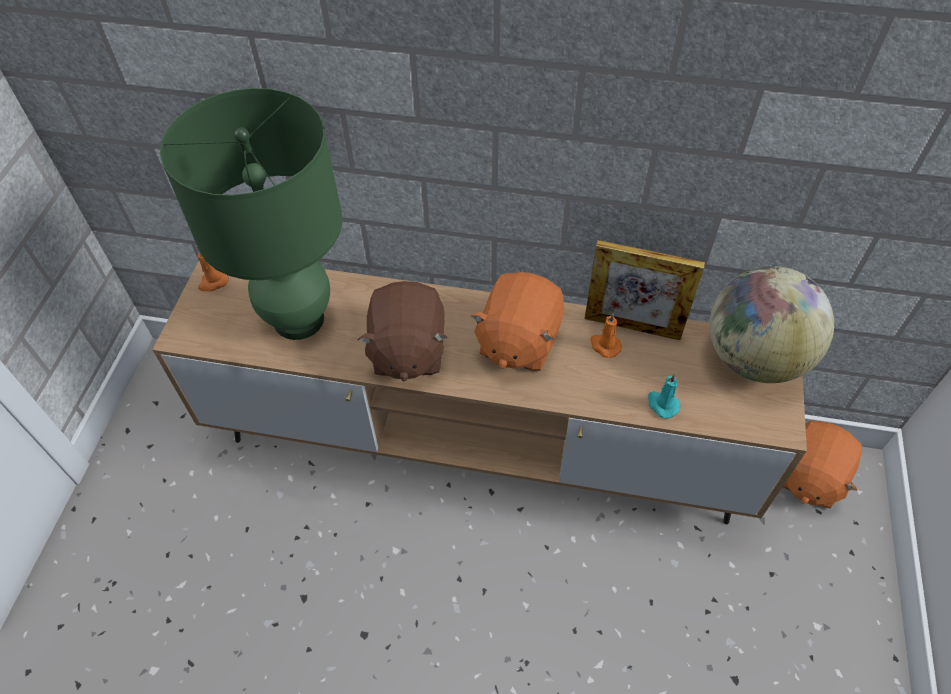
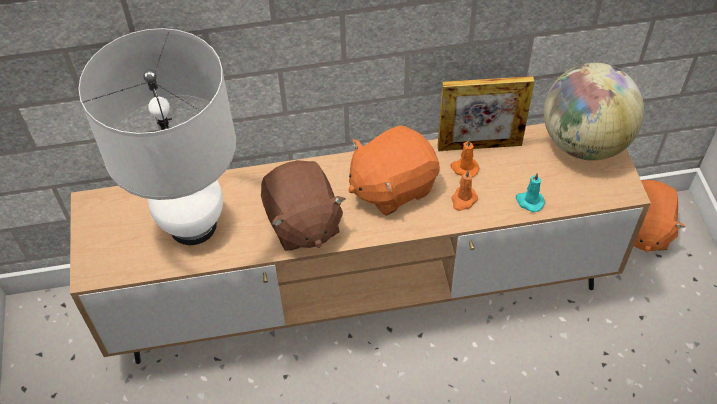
camera: 20 degrees left, 0 degrees up
(213, 282) = (95, 217): orange candle -> orange candle (463, 200)
(299, 319) = (193, 225): green table lamp -> white table lamp
(518, 341) = (392, 186): orange plush toy -> orange plush toy turned 60 degrees clockwise

